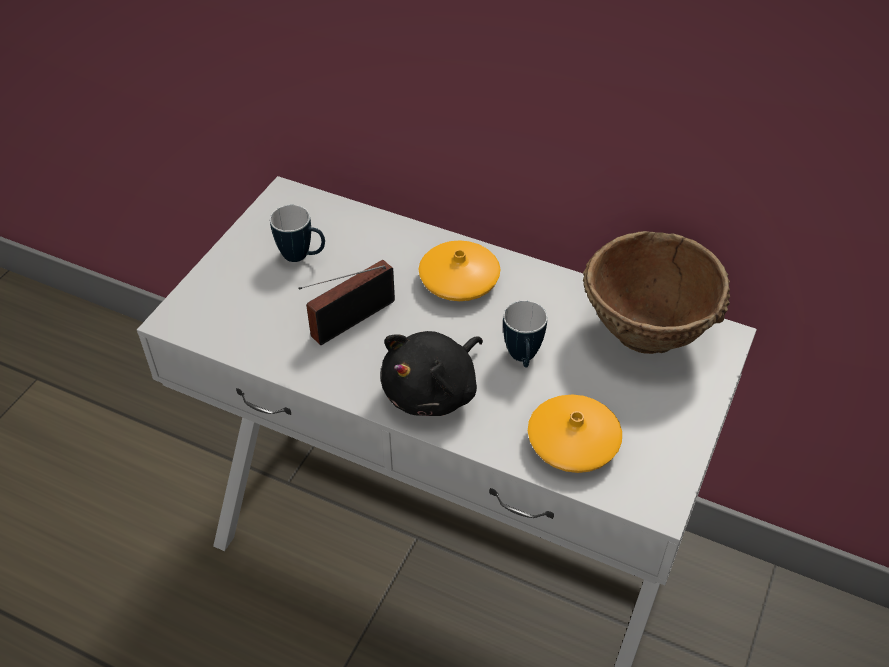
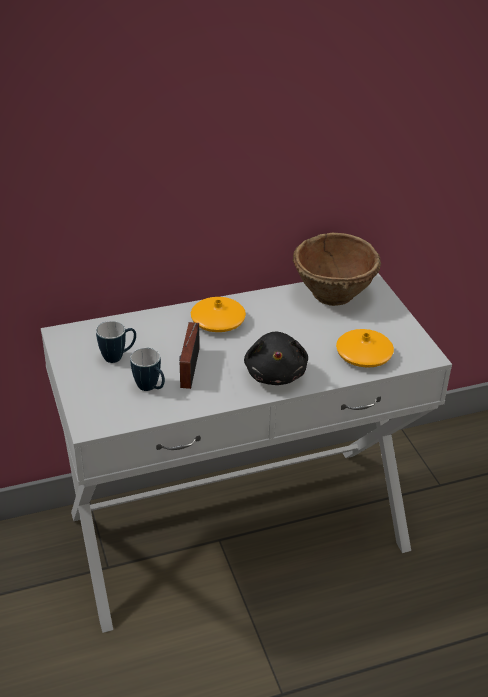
camera: 45 degrees left, 10 degrees down
(523, 359) = (296, 337): mug -> mug (151, 388)

